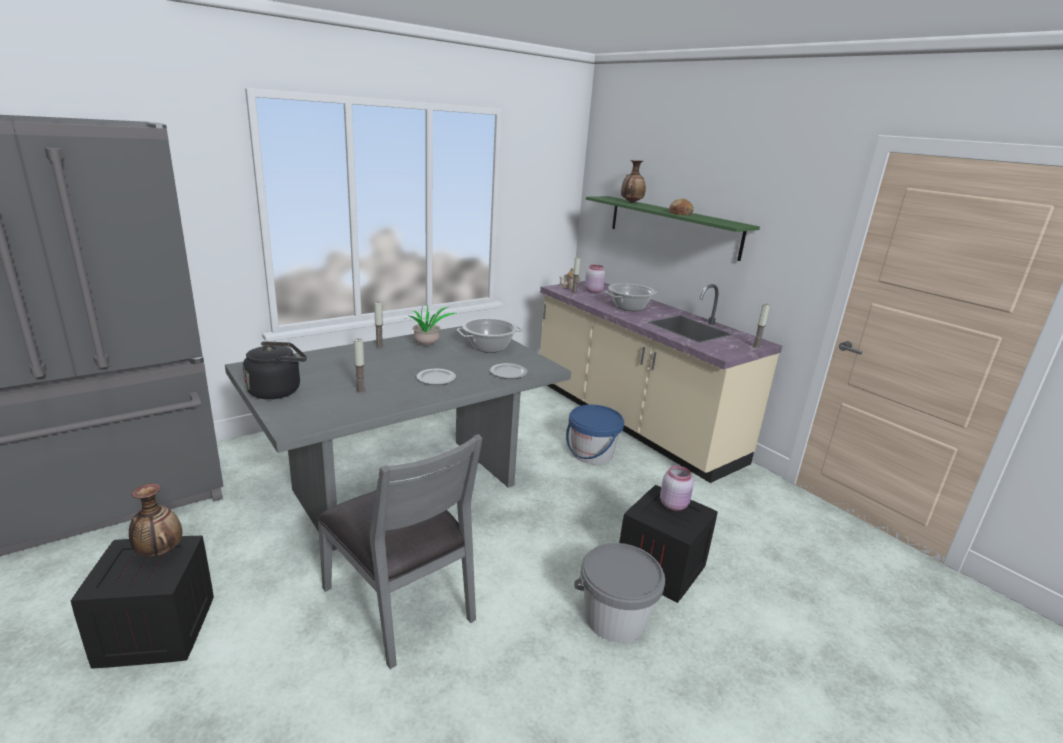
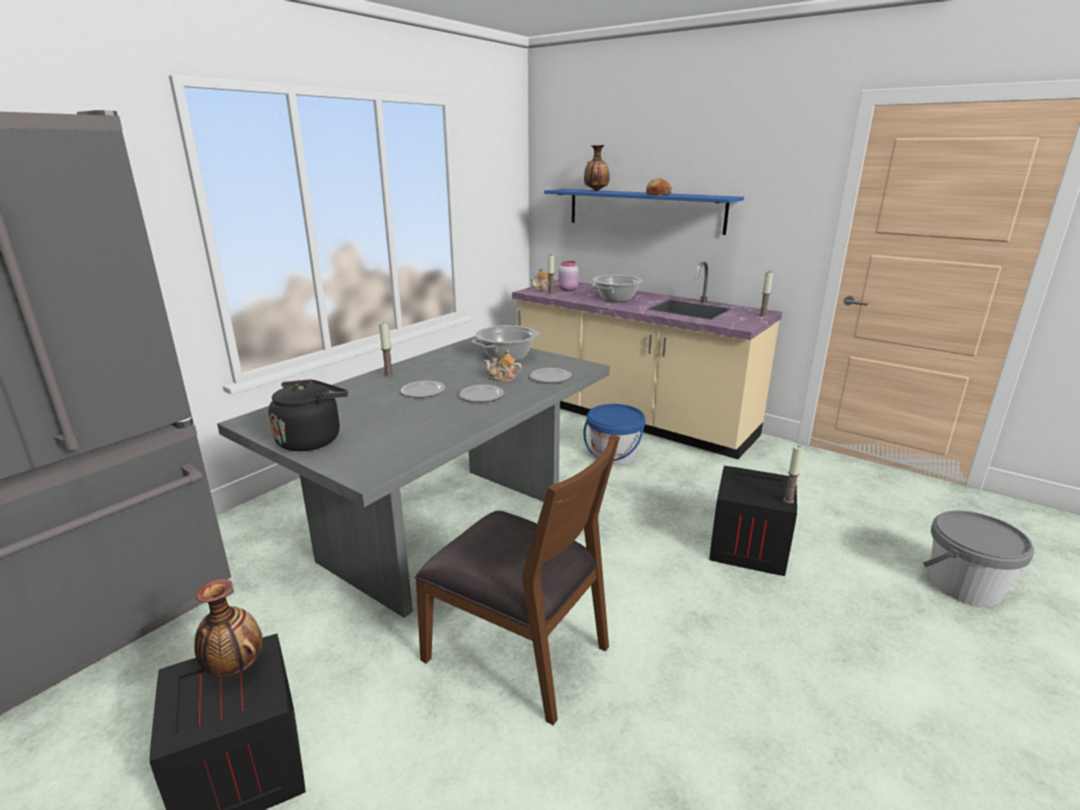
camera: 15 degrees left, 0 degrees up
(360, 391) = (410, 422): candle -> candle (788, 500)
(393, 366) = (423, 391): none -> plate
(401, 602) = (519, 651): grey chair -> brown chair
(427, 346) = (441, 365): potted plant -> none
(467, 366) = (502, 378): none -> teapot
(615, 618) = (739, 606): grey bucket -> grey bucket (964, 585)
(672, 226) = (644, 210): green shelf -> blue shelf
(674, 504) = (755, 479): pink jar -> none

